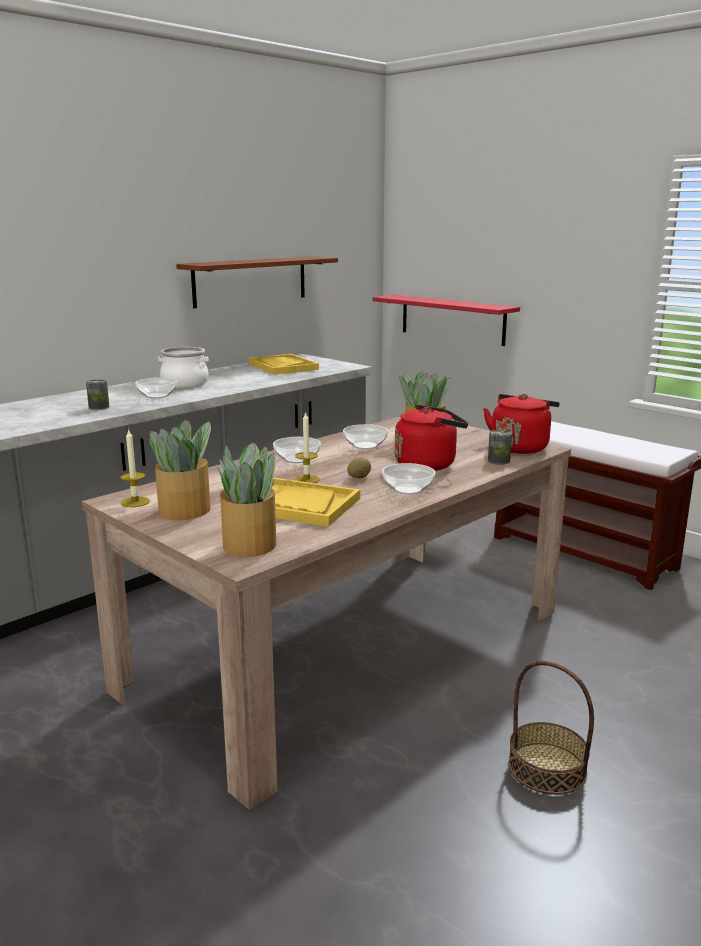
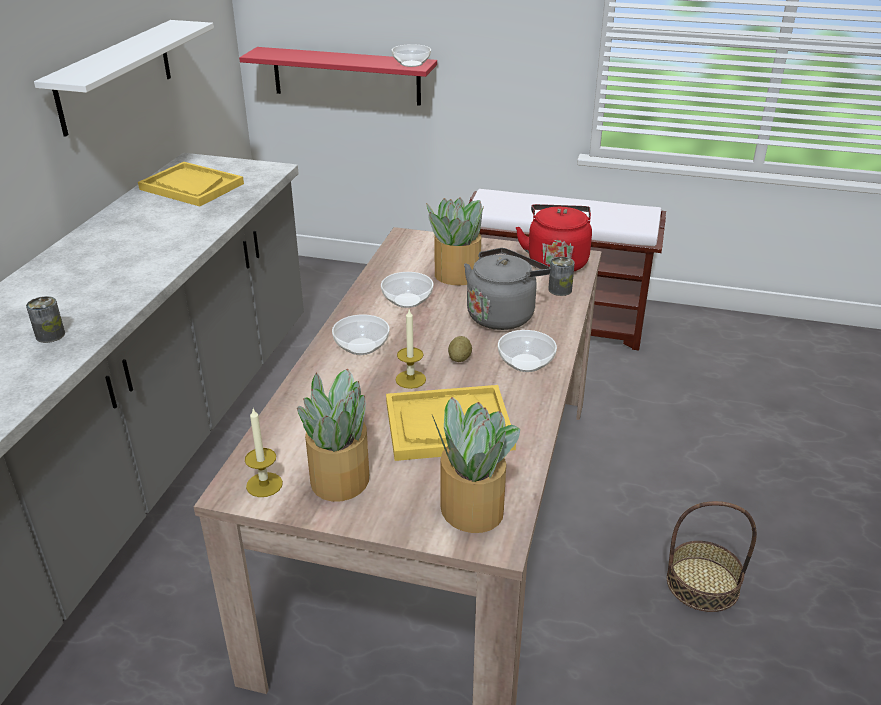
camera: 30 degrees left, 15 degrees up
(156, 396) = (100, 289): bowl -> bowl (411, 64)
(185, 383) = (107, 252): cooking pot -> none
(250, 281) = (115, 76): brown shelf -> white shelf
(428, 464) = (502, 315): red kettle -> grey kettle

